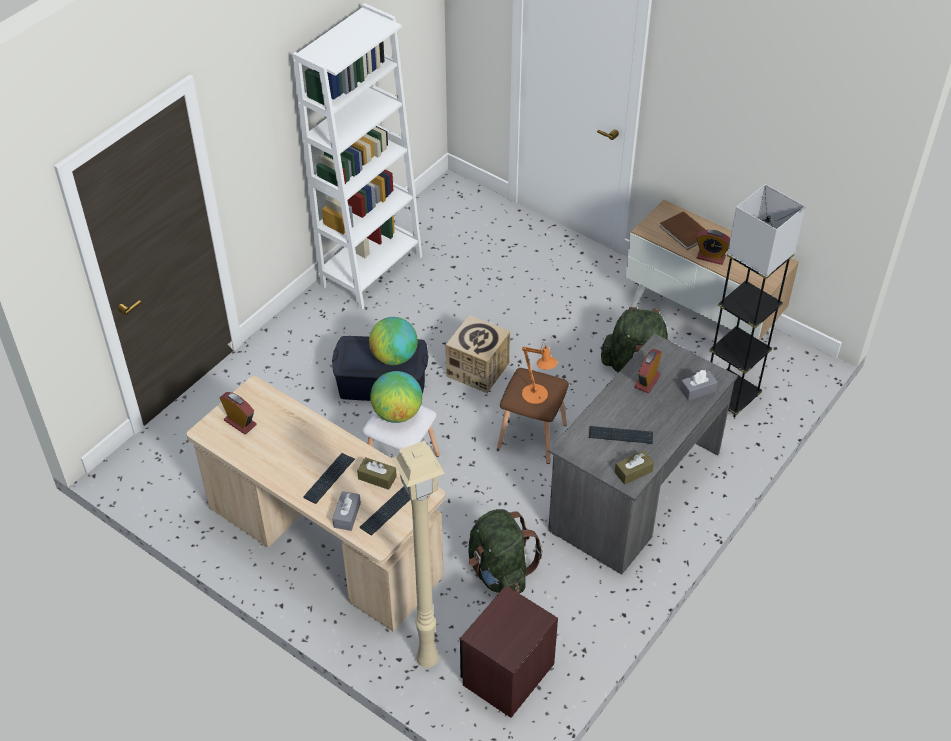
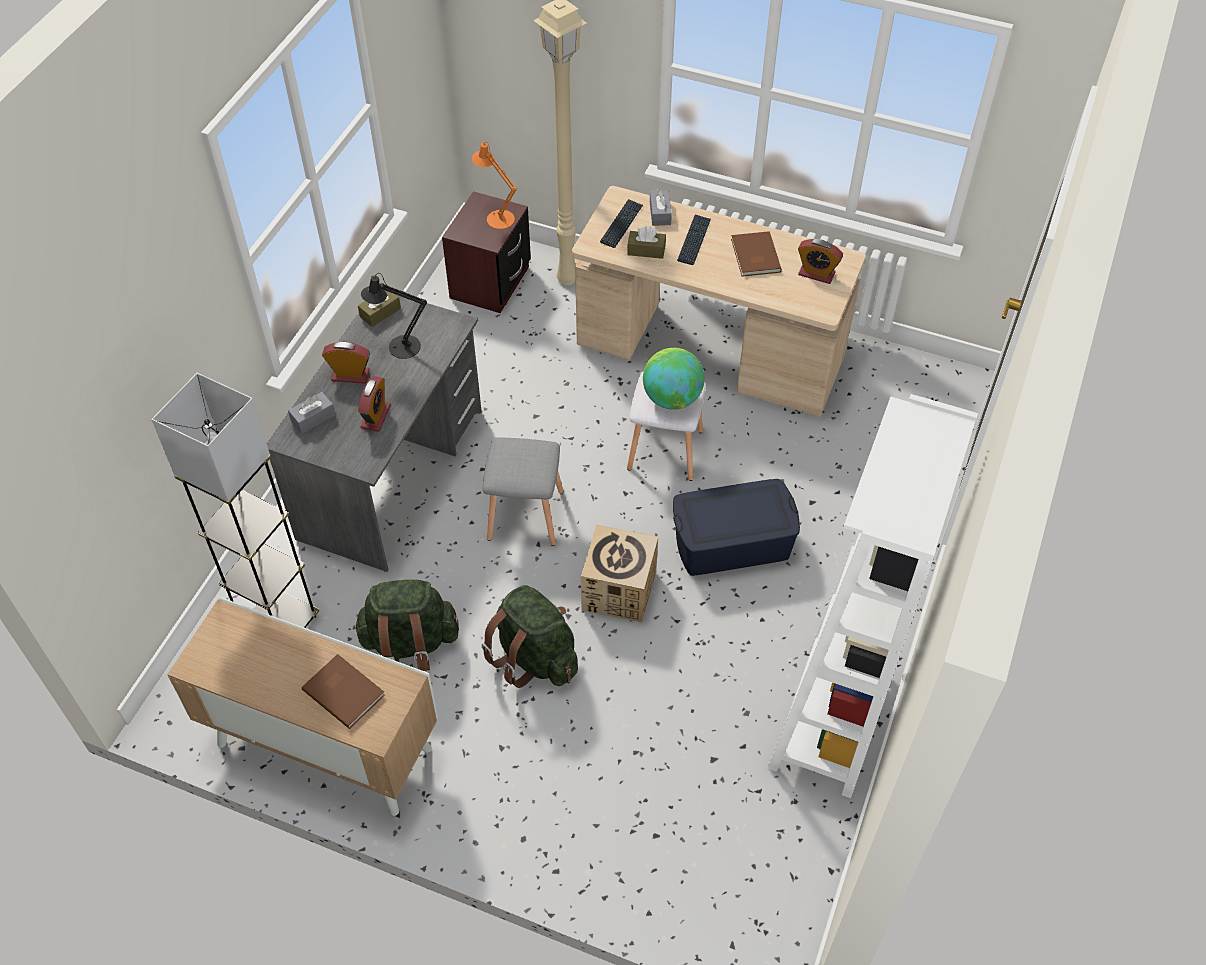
camera: 165 degrees right, 5 degrees up
(284, 451) = (754, 256): none -> brown book
(394, 357) = (718, 517): globe -> none
(499, 572) = (522, 363): green backpack -> green backpack (534, 657)
(531, 435) = (526, 516): brown stool -> grey stool
(537, 396) = (515, 452): orange table lamp -> orange table lamp (497, 217)
(620, 435) = (399, 347): keyboard -> black table lamp
(711, 257) = (302, 651): alarm clock -> alarm clock (350, 375)

